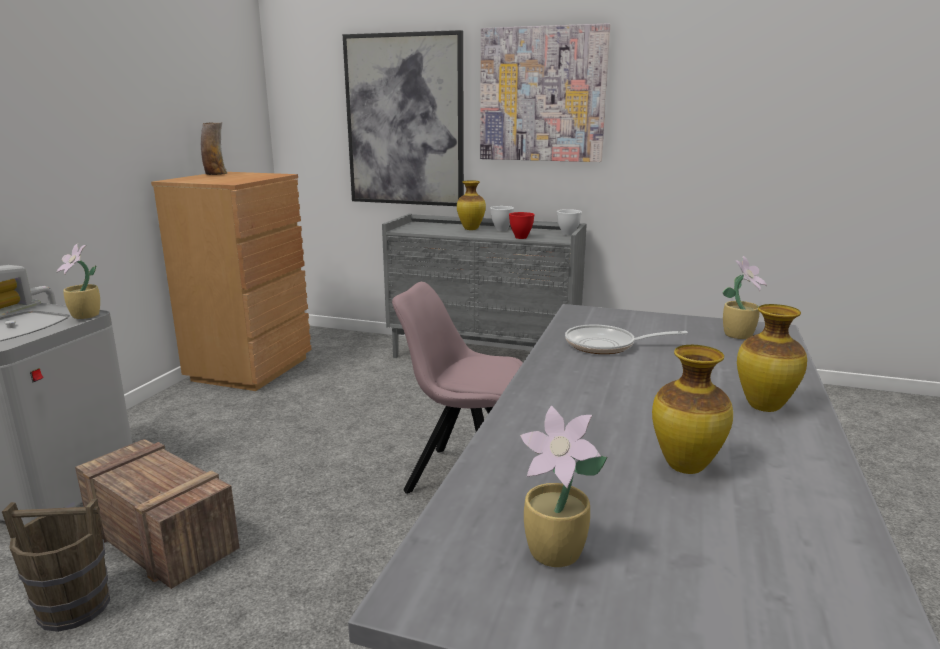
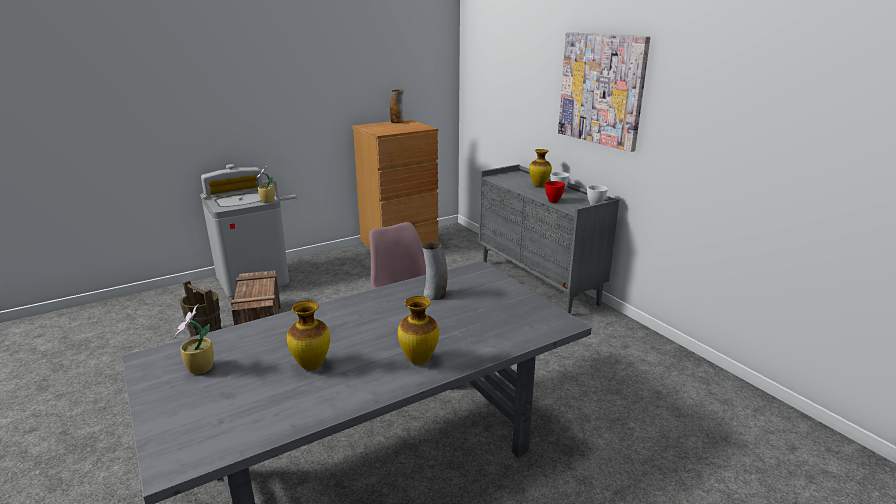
camera: 40 degrees right, 5 degrees up
(405, 121) = (522, 96): picture -> none
(606, 345) = (435, 295): frying pan -> vase
(739, 335) = (528, 318): potted plant -> none

